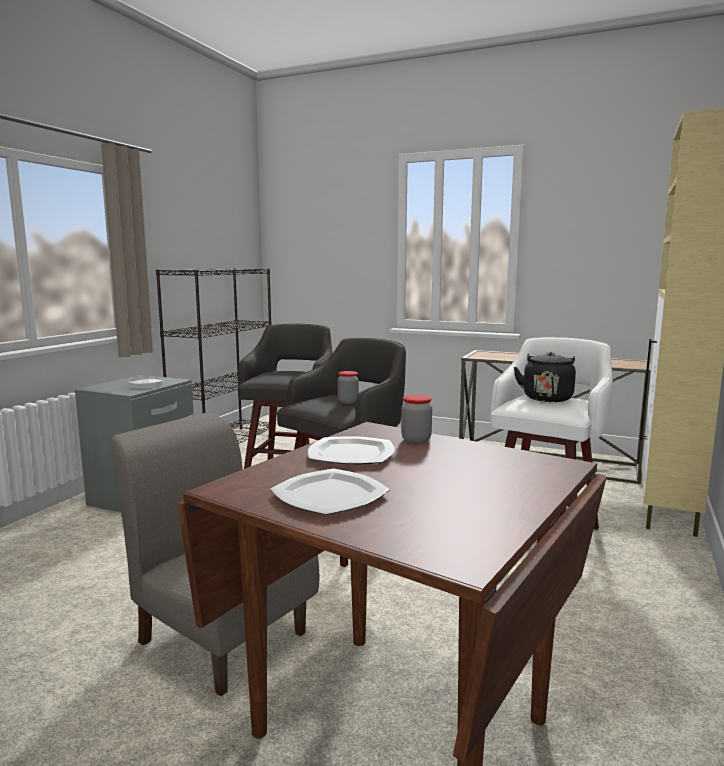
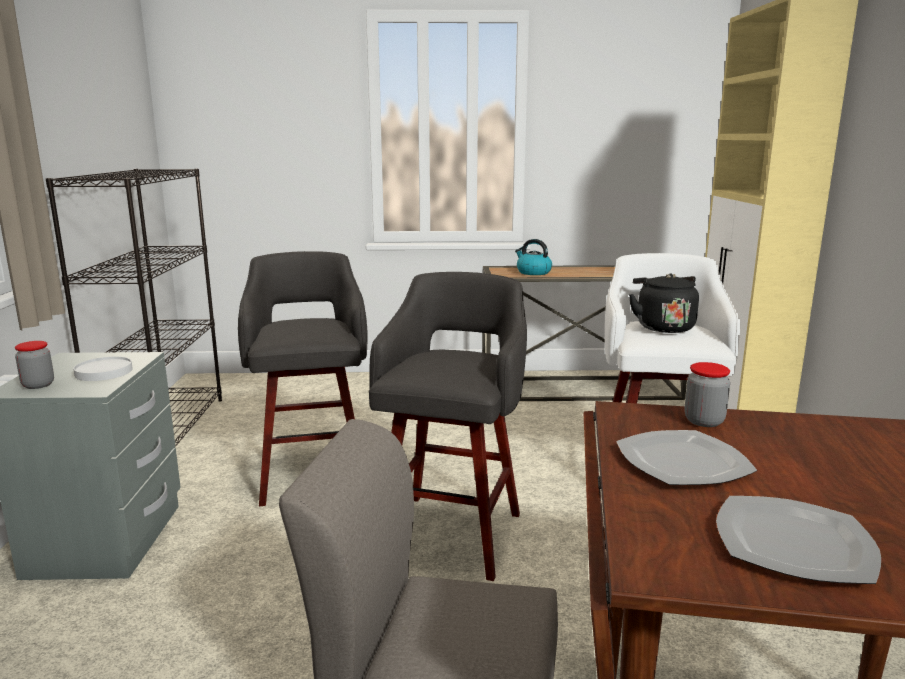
camera: 25 degrees left, 5 degrees up
(348, 401) = (463, 363): jar -> jar (38, 385)
(507, 356) = (533, 272): none -> kettle

